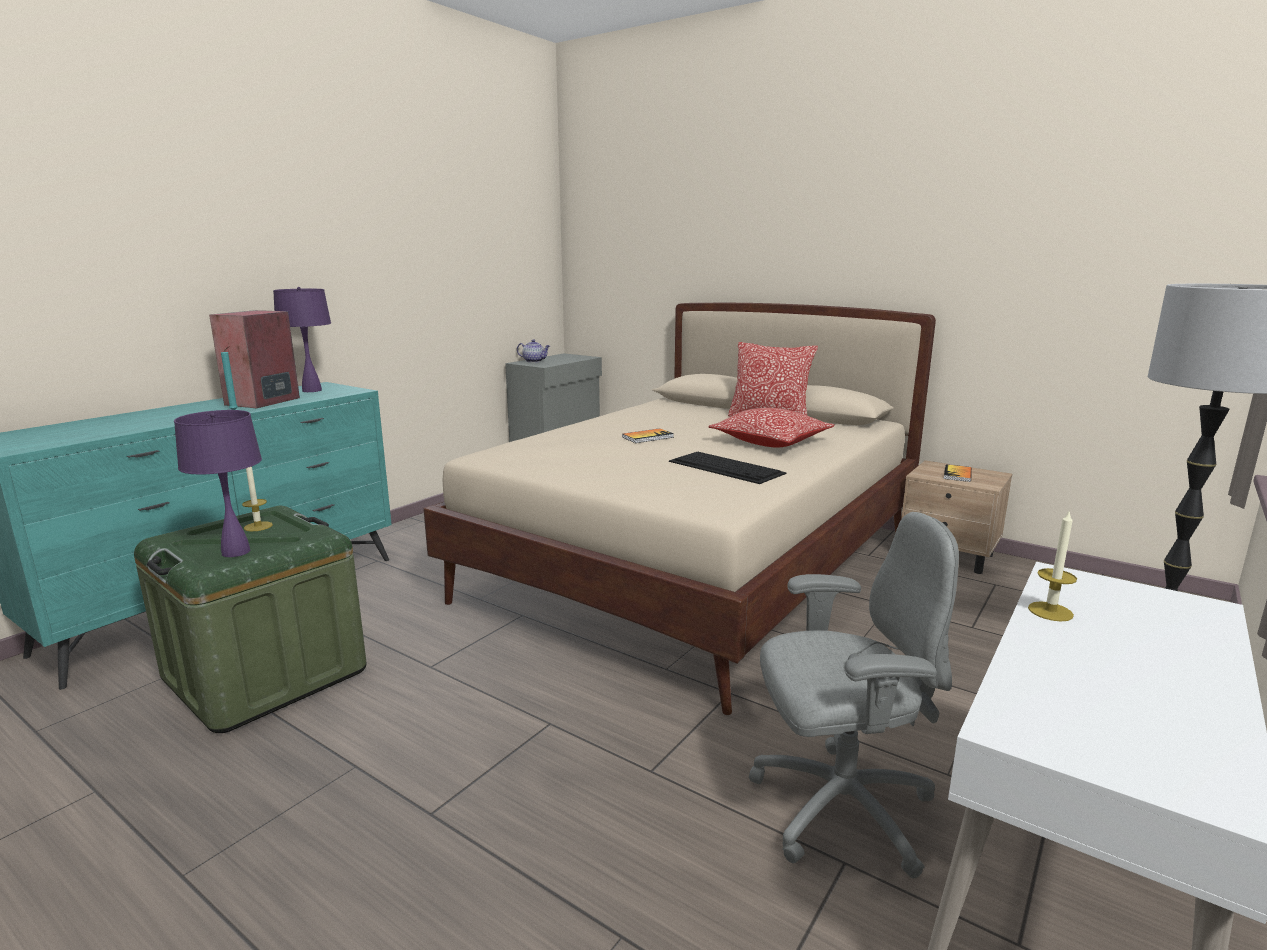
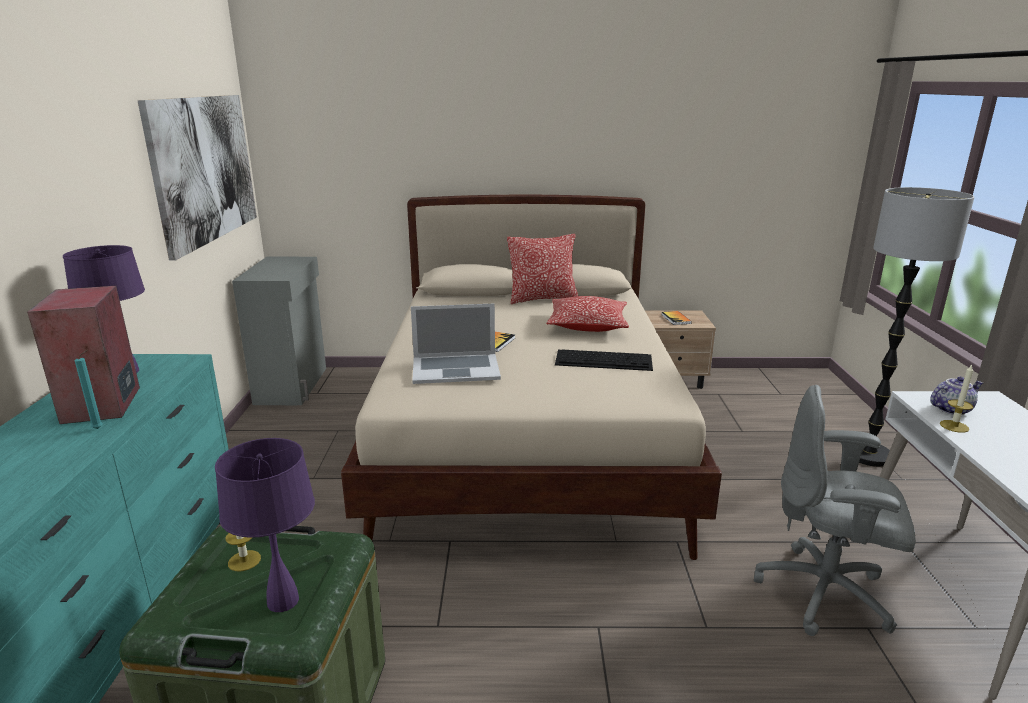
camera: 35 degrees left, 5 degrees up
(488, 259) = (204, 169): none -> picture
(534, 361) = (259, 273): teapot -> teapot (951, 409)
(572, 445) = (455, 368): none -> laptop
(838, 808) = (826, 594): grey office chair -> grey office chair turned 120 degrees counterclockwise

